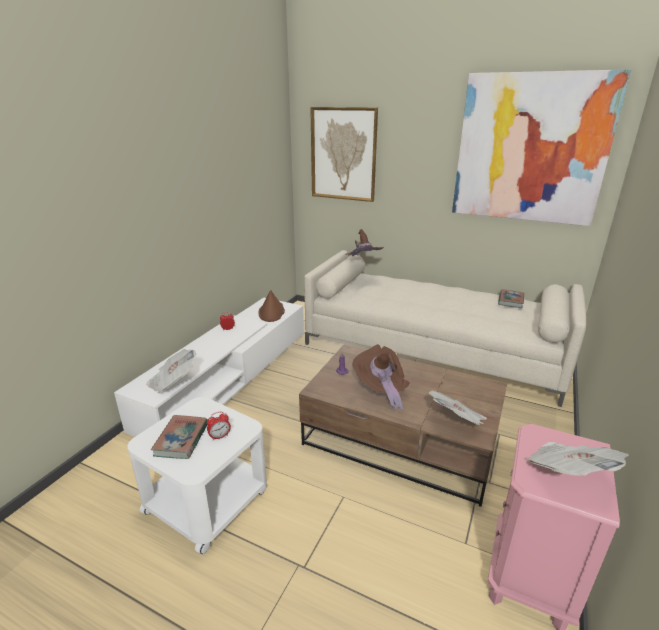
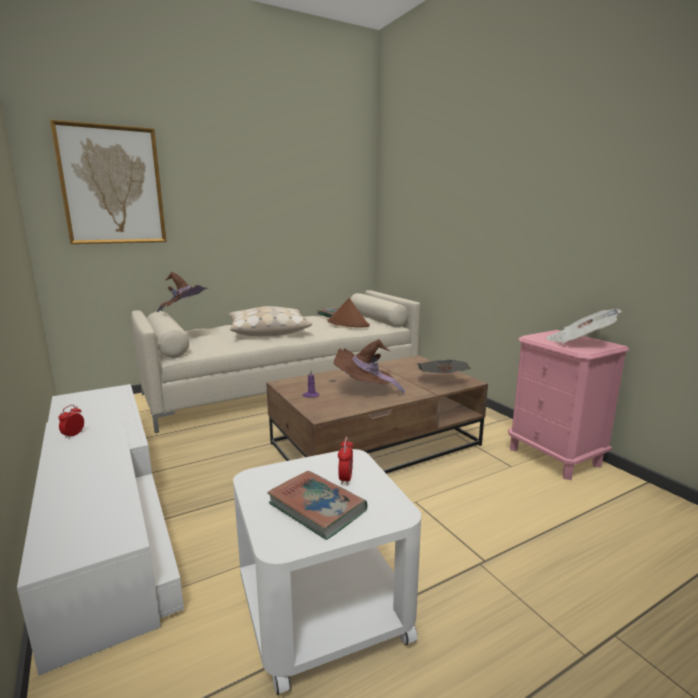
camera: 55 degrees left, 10 degrees down
(173, 381) = (113, 511): newspaper -> none
(271, 312) = (101, 402): brown hat -> brown hat (348, 324)
(420, 298) = (268, 331): none -> beige pillow
(530, 149) = (313, 179): picture -> none

